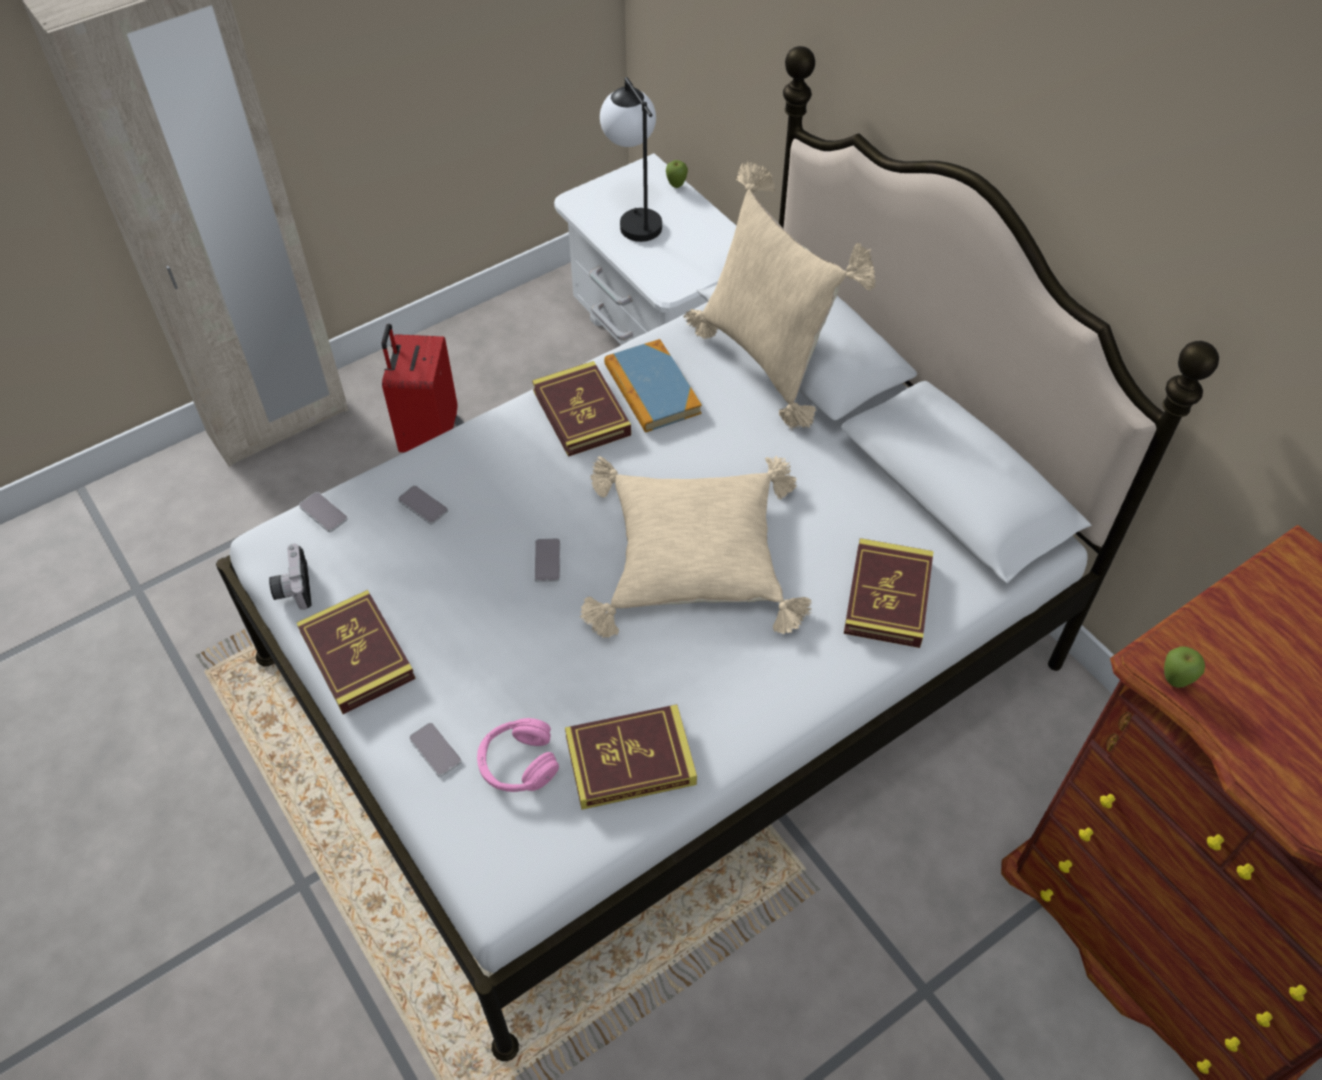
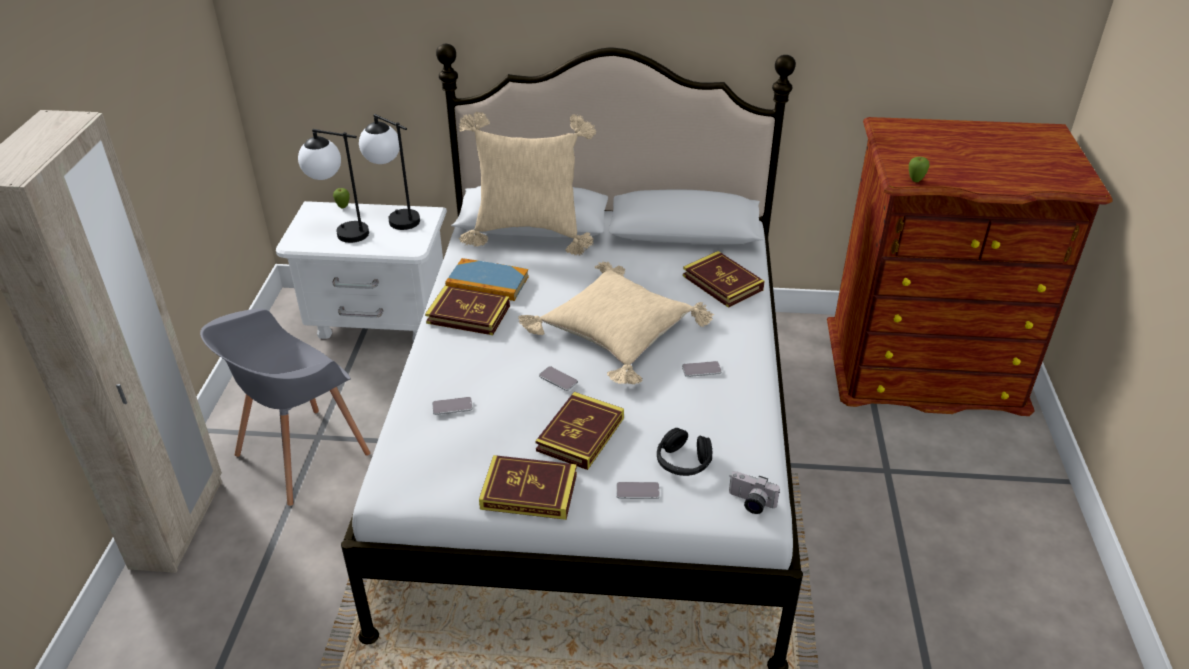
camera: 50 degrees left, 15 degrees down
(292, 587) = (438, 496): camera -> camera (750, 503)
(323, 512) = (398, 452): phone -> phone (701, 369)
(428, 436) = (301, 456): red suitcase -> grey chair
(518, 763) = (683, 462): pink headphones -> black headphones
(630, 760) = (727, 418): book -> book (580, 434)
(706, 235) = (395, 217): none -> table lamp

